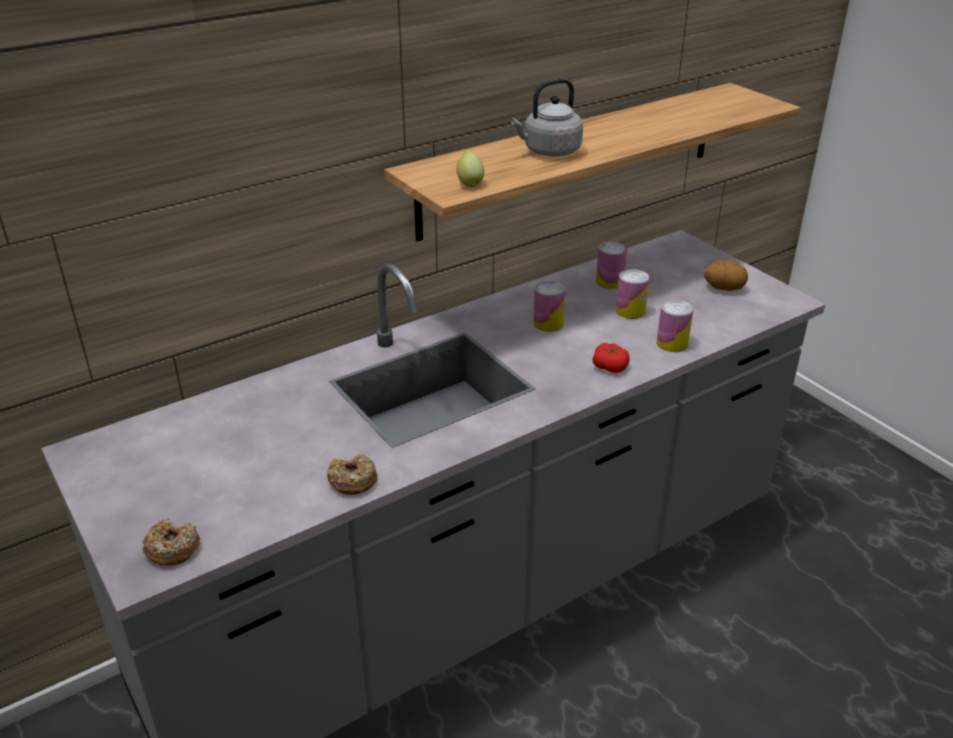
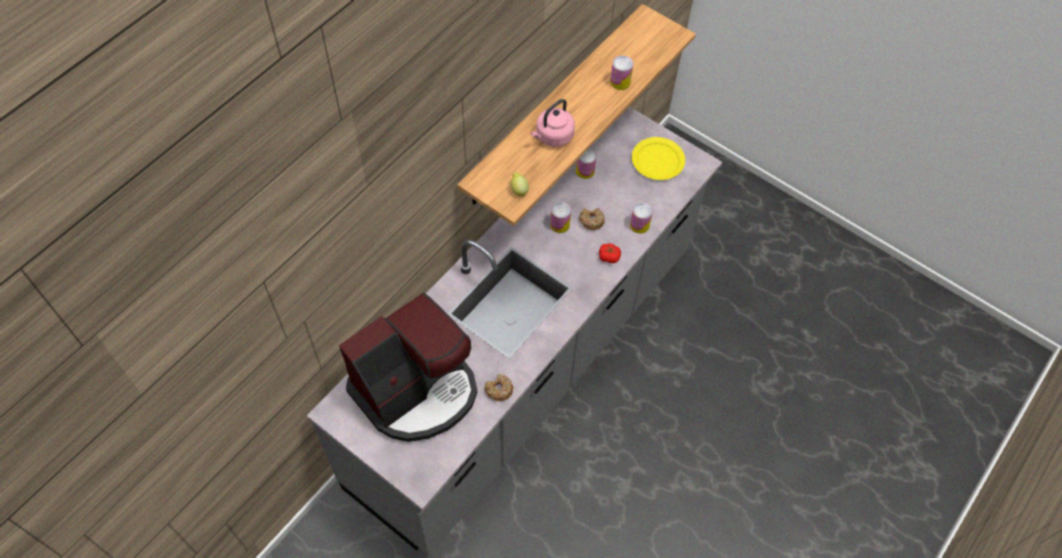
camera: 20 degrees left, 25 degrees up
(172, 549) = (427, 463): donut -> donut (591, 221)
(224, 454) = (417, 390): none -> coffee machine
(549, 151) = (553, 137): grey kettle -> pink kettle
(630, 311) = (606, 199): can -> can (620, 82)
(723, 288) = (658, 160): potato -> yellow plate

